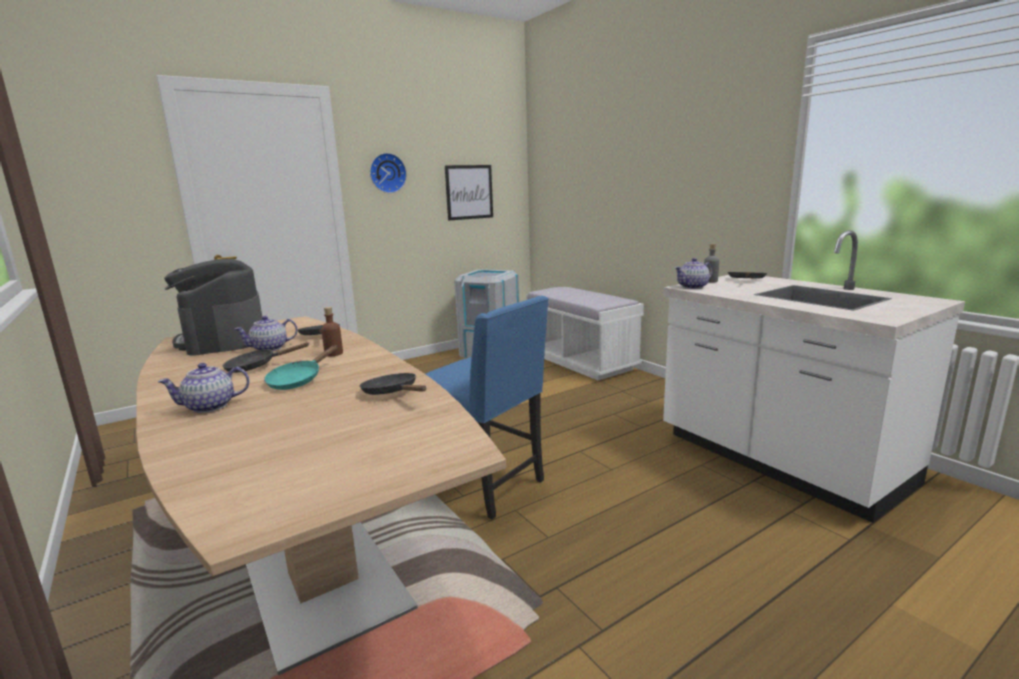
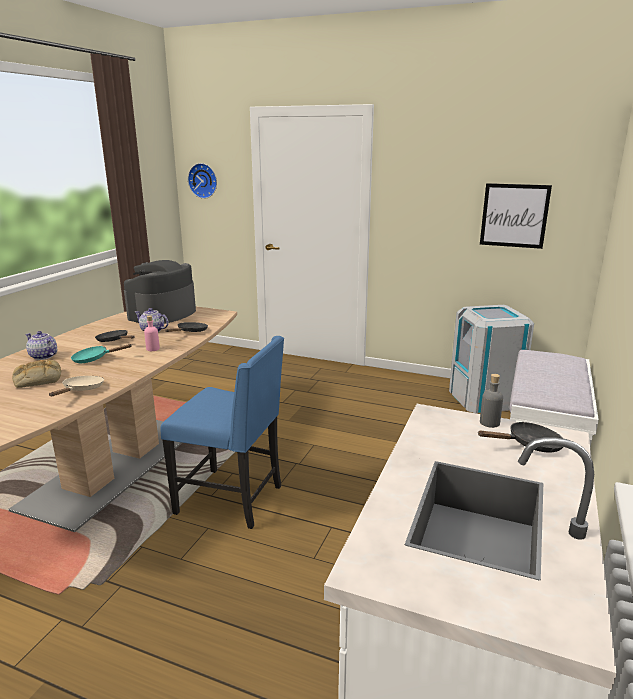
camera: 55 degrees right, 5 degrees up
(300, 414) = (37, 379): none -> bread
(334, 353) = (153, 349): brown bottle -> pink bottle
(387, 173) = (417, 188): wall clock -> wall clock (203, 180)
(393, 393) = (81, 390): black frying pan -> beige frying pan
(485, 485) = (232, 499): blue chair -> blue chair turned 75 degrees counterclockwise
(693, 287) = (436, 418): teapot -> none

